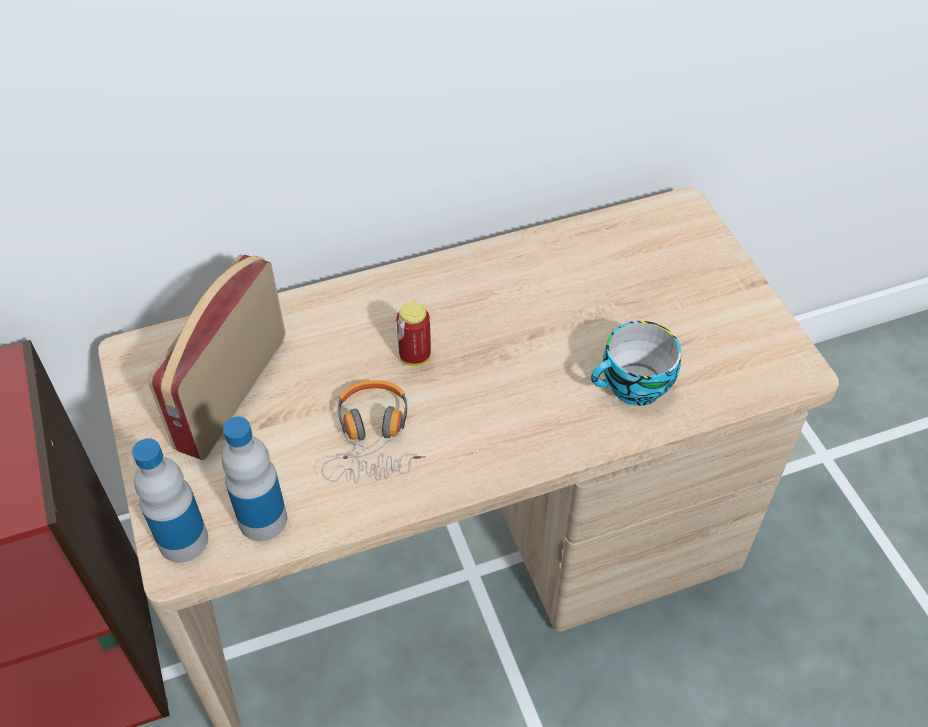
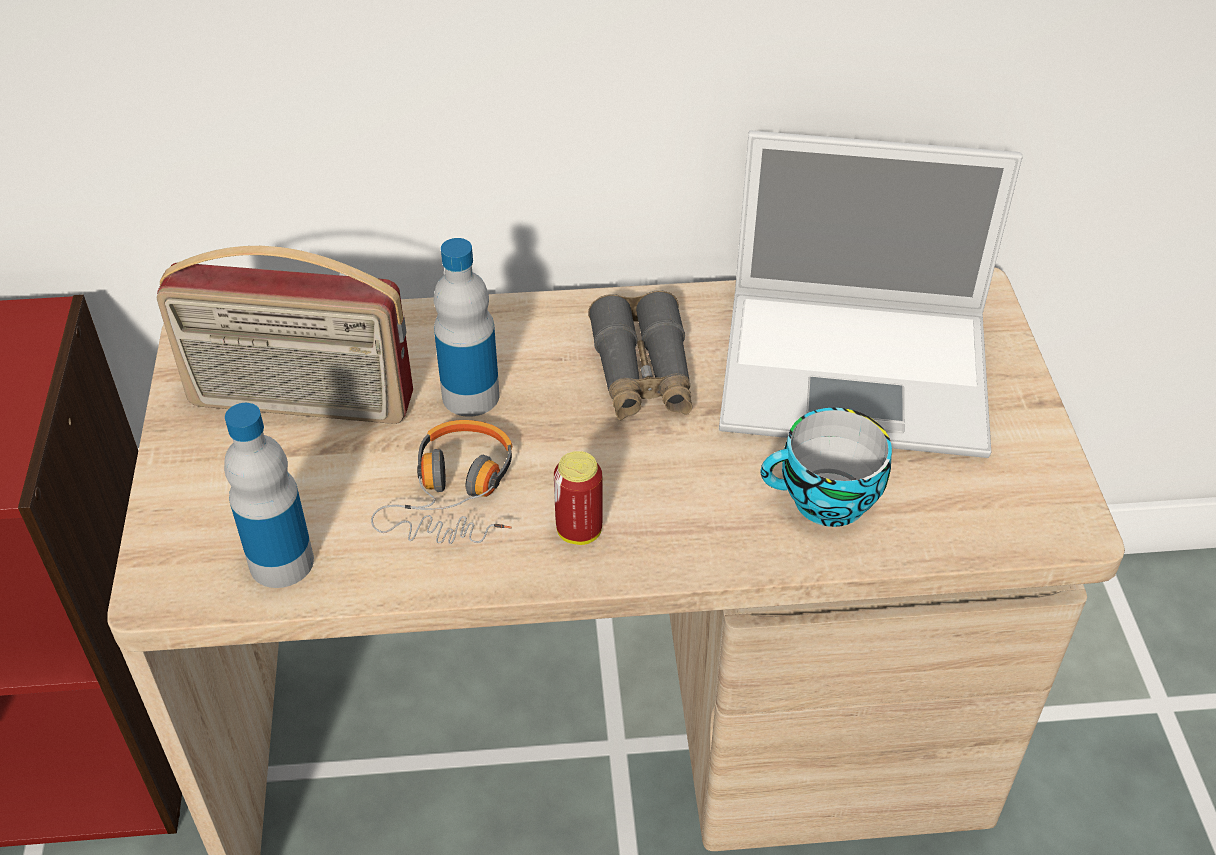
camera: 15 degrees right, 5 degrees down
(183, 540) = (176, 565): bottle -> bottle (470, 396)
(230, 392) = (300, 403): radio -> radio turned 120 degrees counterclockwise
(415, 356) = (546, 406): can -> can (579, 531)
(475, 316) = (642, 373): none -> grey binoculars
(626, 284) = (861, 371): none -> laptop

